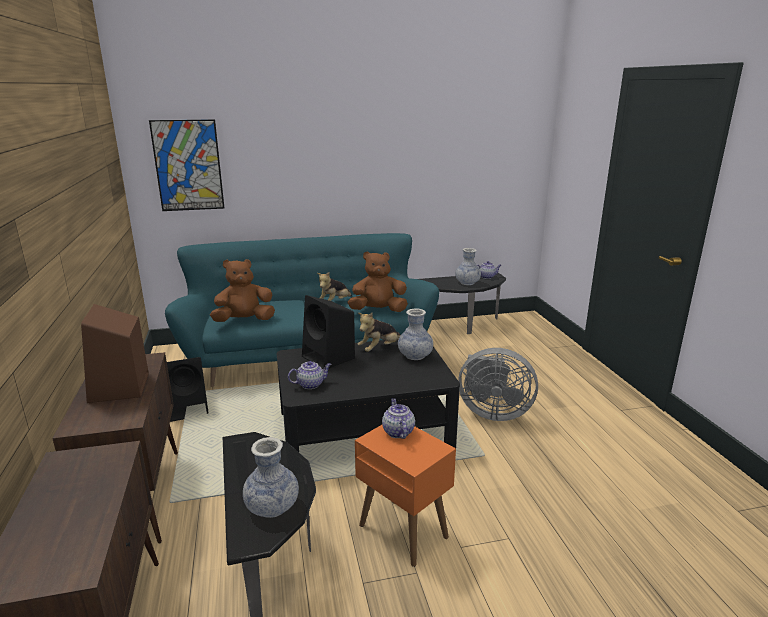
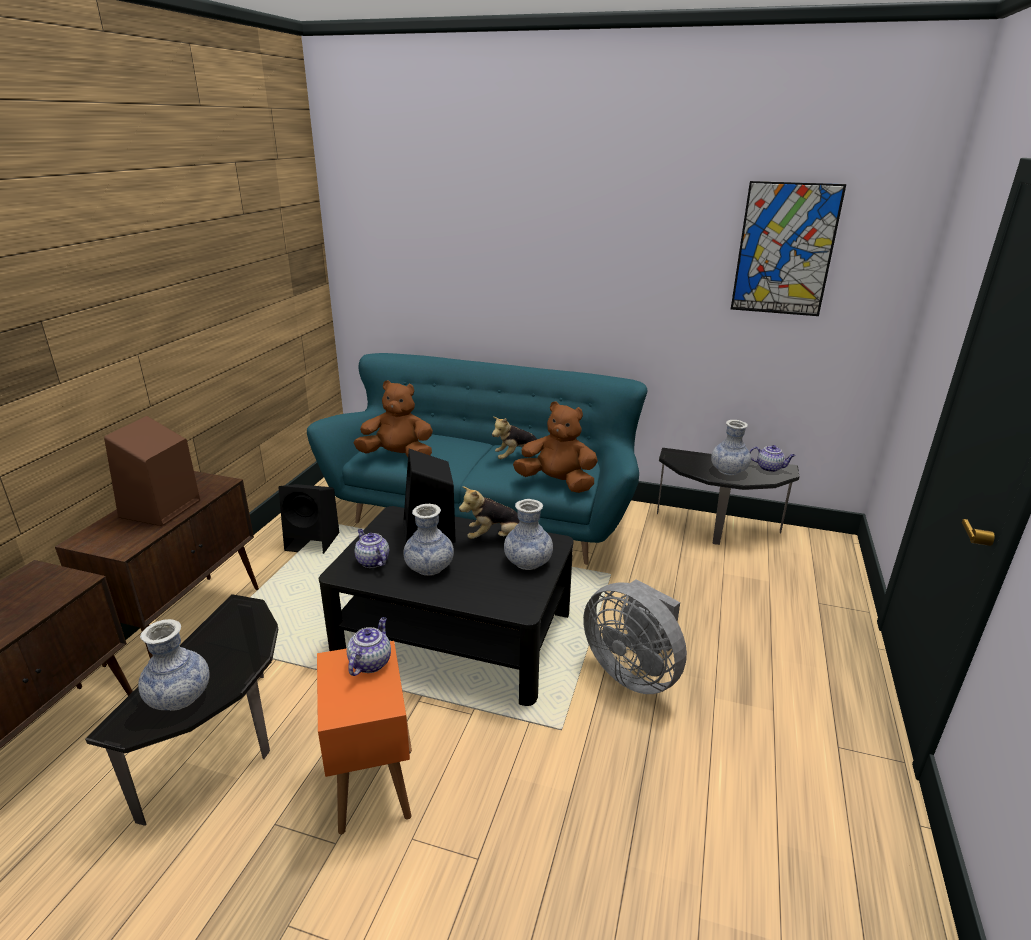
camera: 30 degrees right, 5 degrees up
(188, 166) = (391, 258): picture -> picture (785, 250)
(311, 384) = (372, 561): teapot -> teapot turned 135 degrees counterclockwise
(356, 376) = (429, 568): none -> vase

